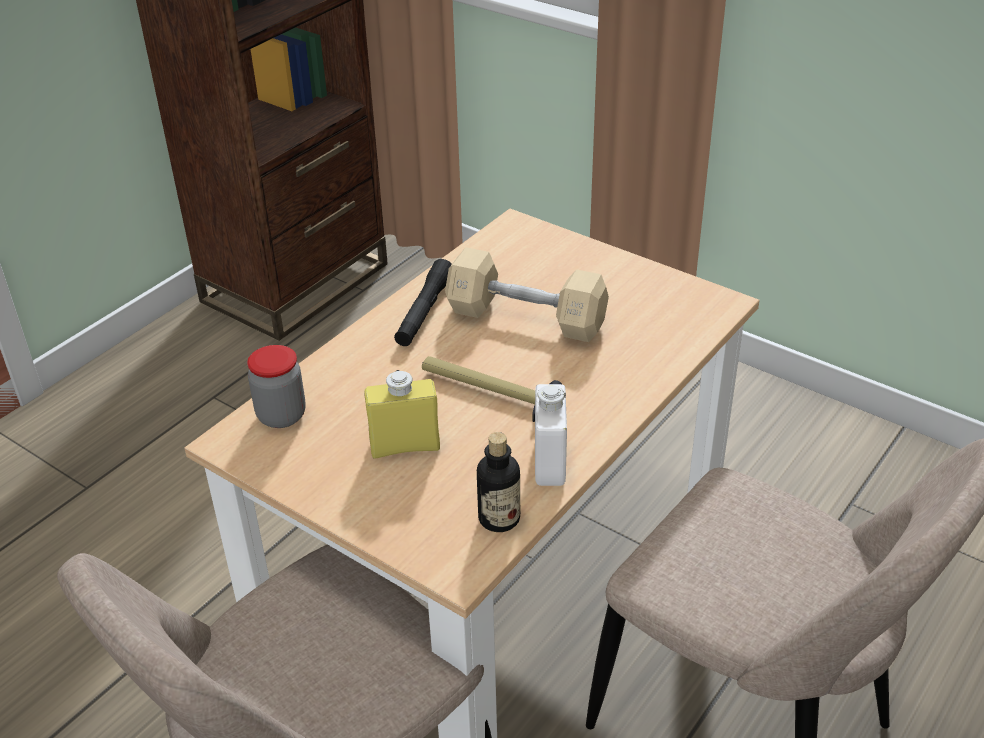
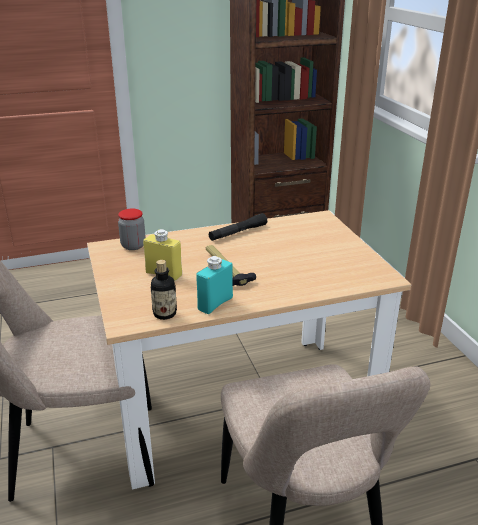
camera: 35 degrees right, 10 degrees down
(526, 317) = (279, 250): beige dumbbell -> none
(549, 461) = (215, 303): white bottle -> turquoise bottle

